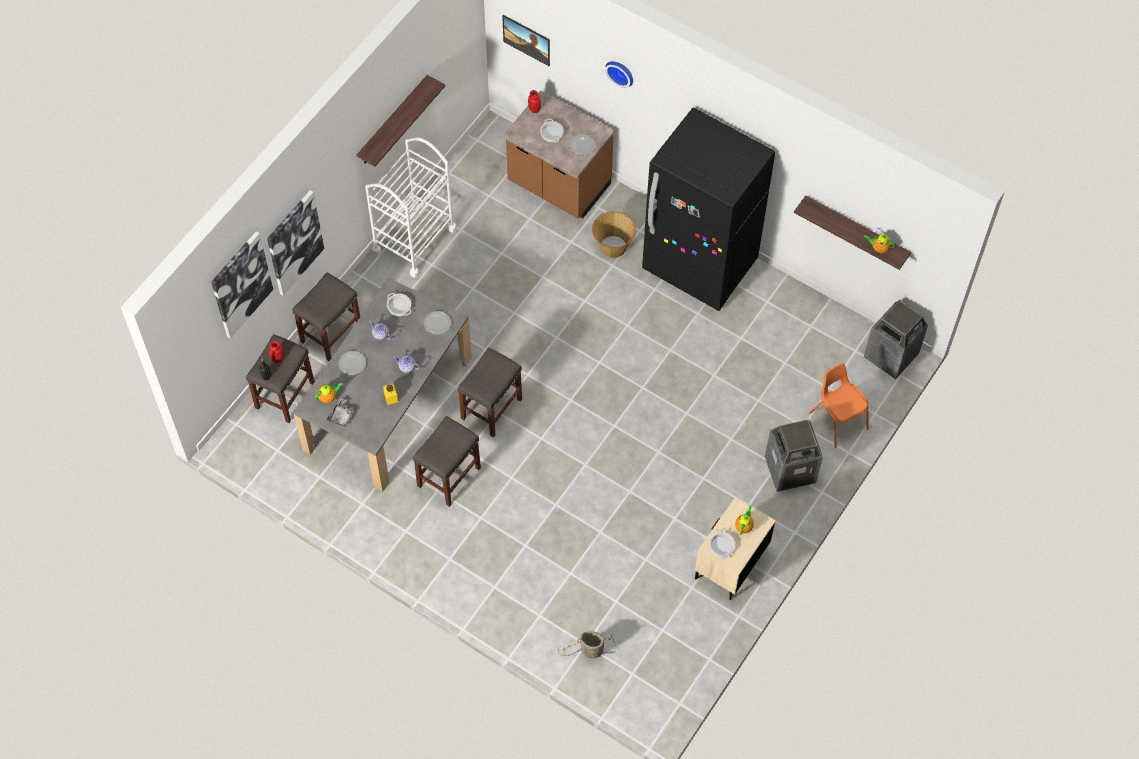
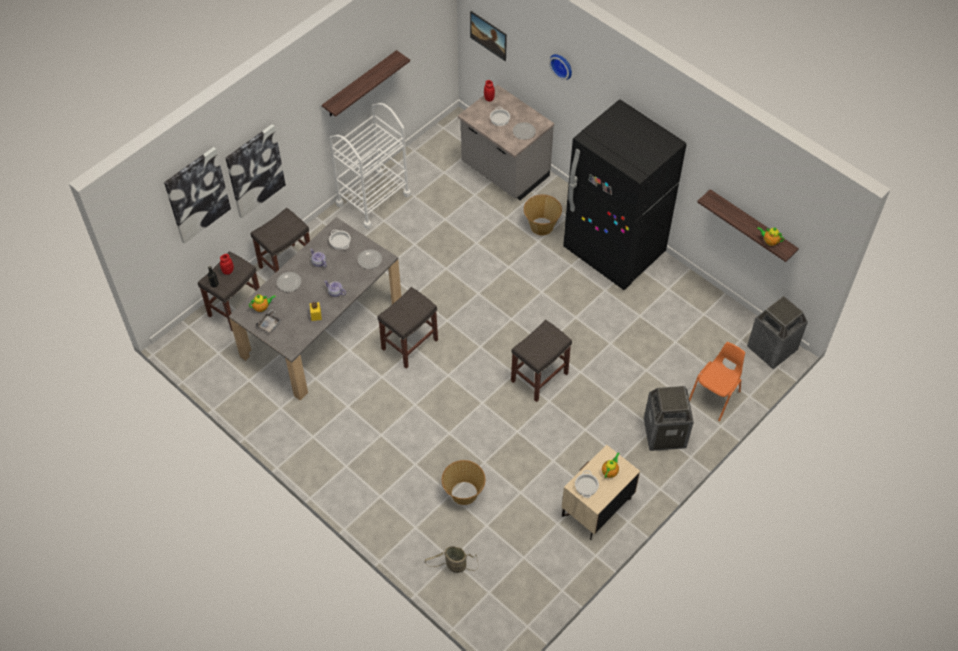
camera: 10 degrees right, 5 degrees down
(448, 478) = (360, 397): grey stool -> grey stool (539, 378)
(558, 185) = (504, 172): brown counter -> grey counter
(584, 570) = (463, 493): none -> basket
(838, 420) = (715, 397): orange chair -> orange chair turned 60 degrees clockwise

